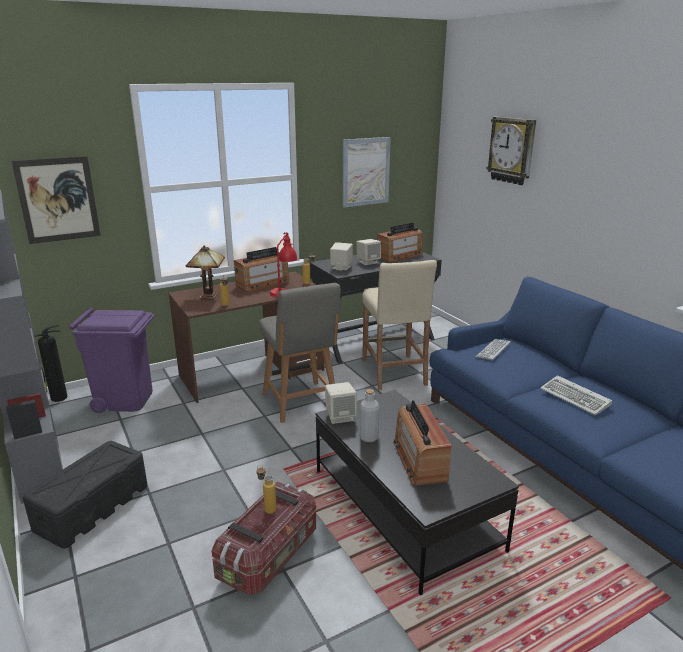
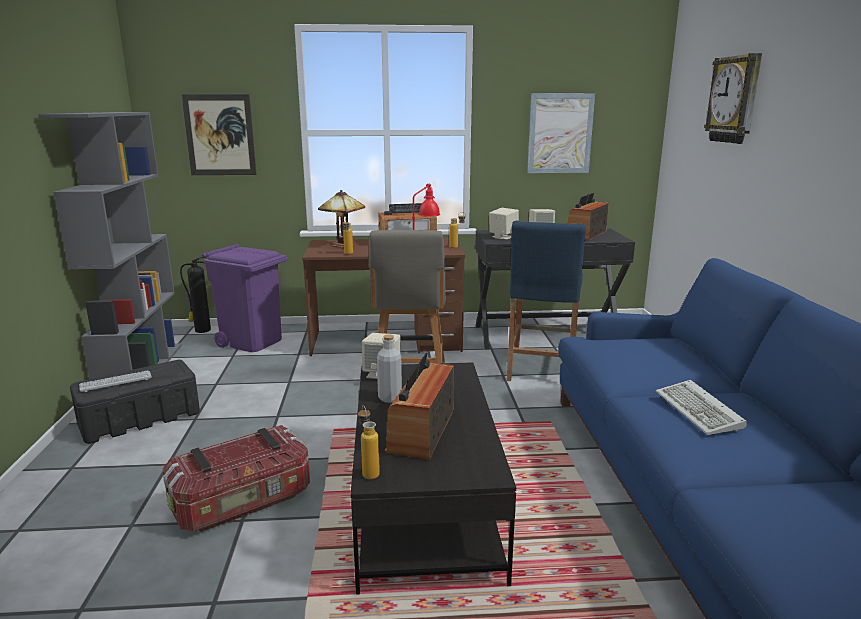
camera: 25 degrees right, 5 degrees down
(267, 507) = (247, 445): bottle -> bottle (368, 471)
(393, 372) = (541, 367): beige stool -> blue stool
(399, 256) = (586, 234): radio -> radio turned 135 degrees clockwise
(493, 350) = (636, 344): keyboard -> keyboard (116, 382)

